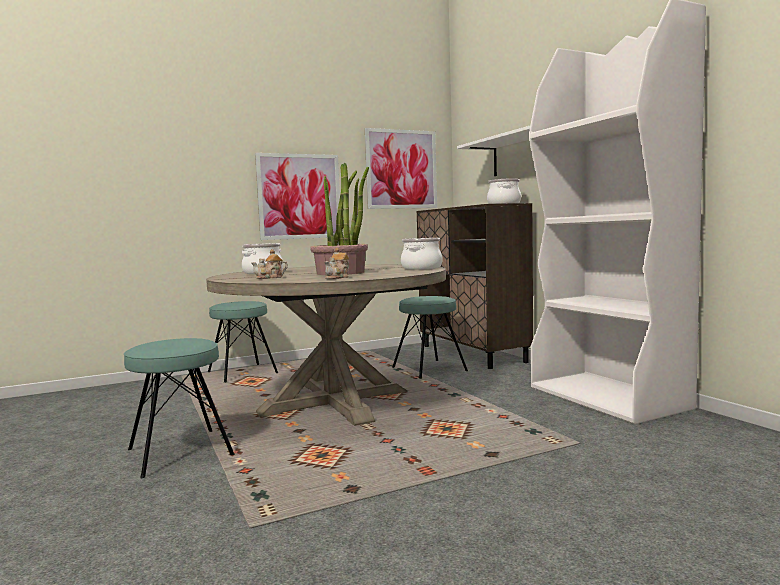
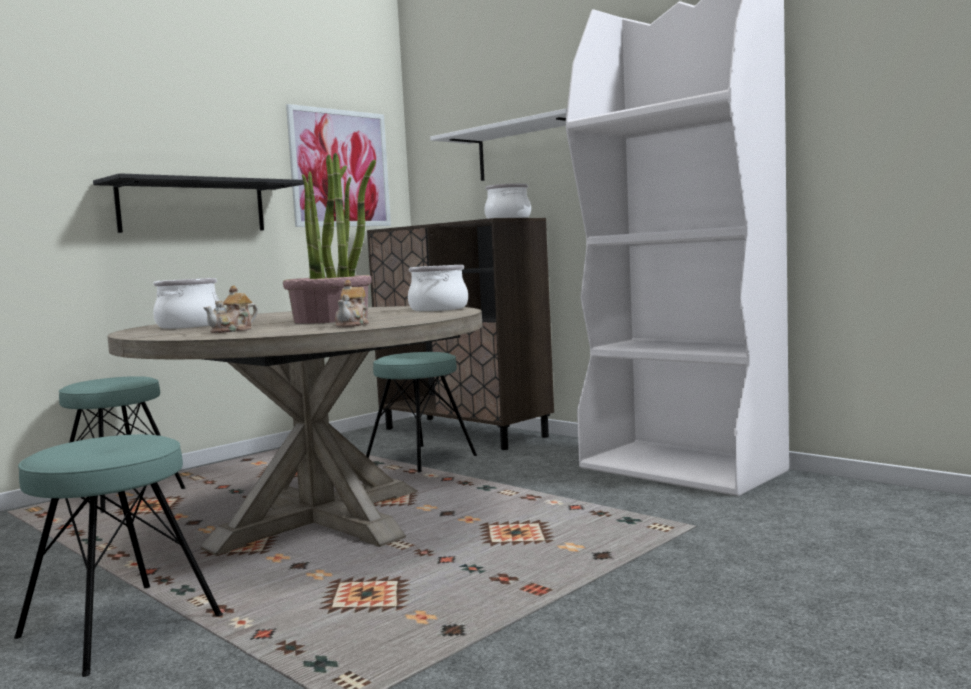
camera: 20 degrees left, 0 degrees up
(299, 196) = (193, 207): picture -> black shelf

